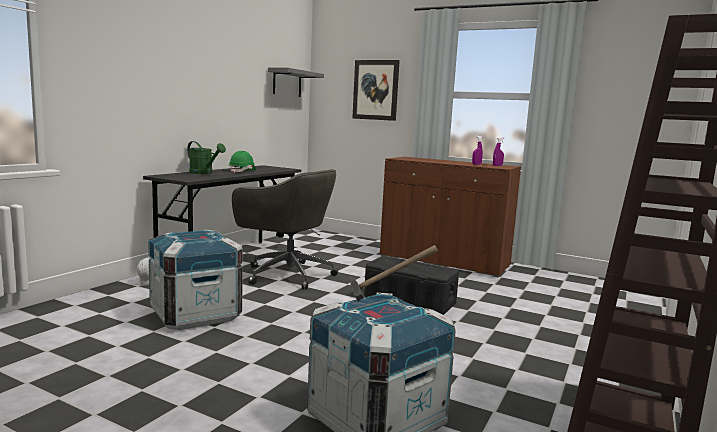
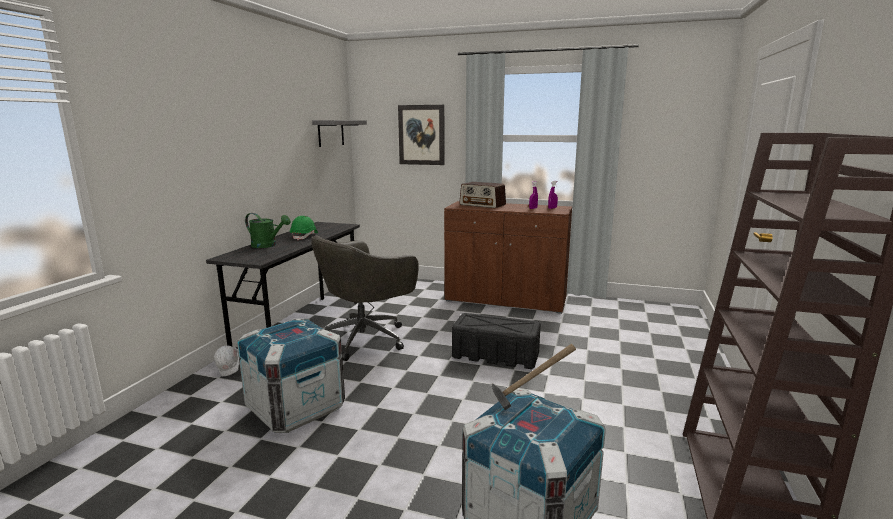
camera: 10 degrees left, 5 degrees up
(286, 274) = (365, 338): grey office chair -> grey office chair turned 120 degrees clockwise
(426, 159) = (482, 205): none -> radio

